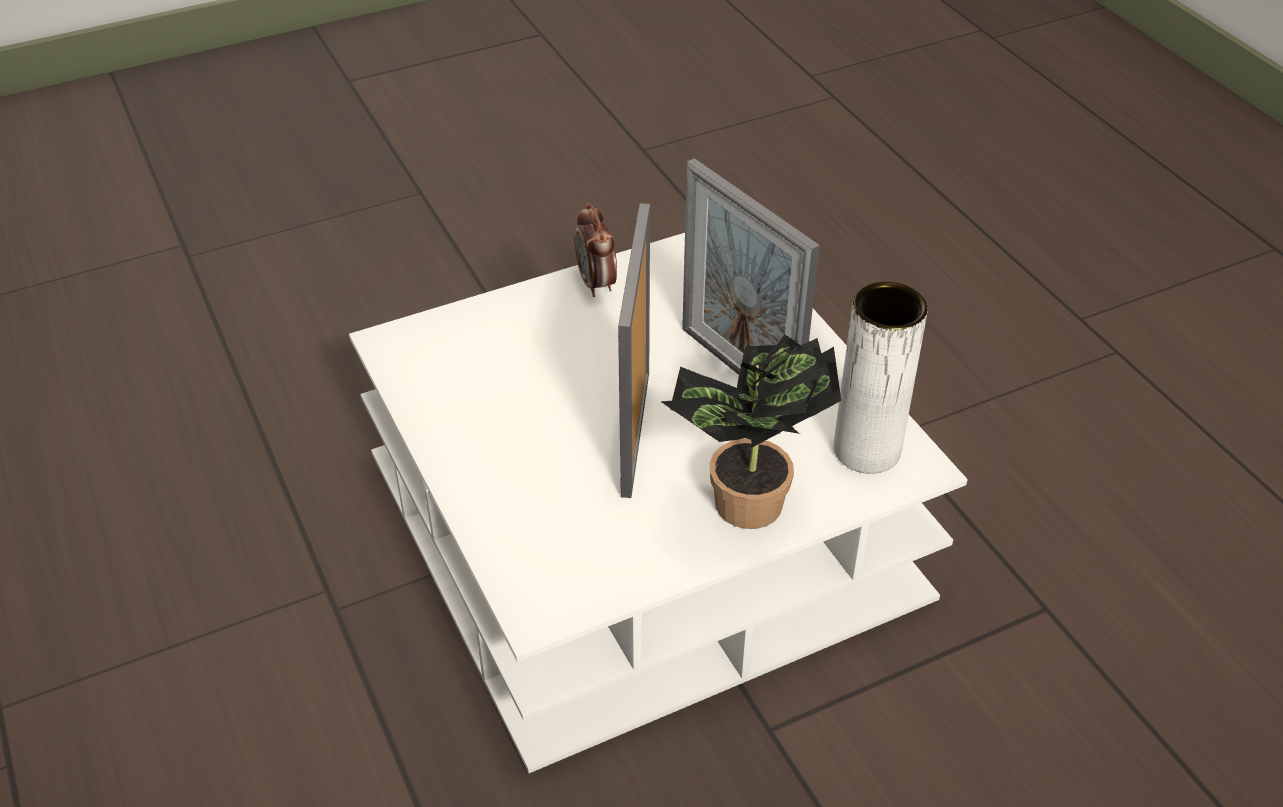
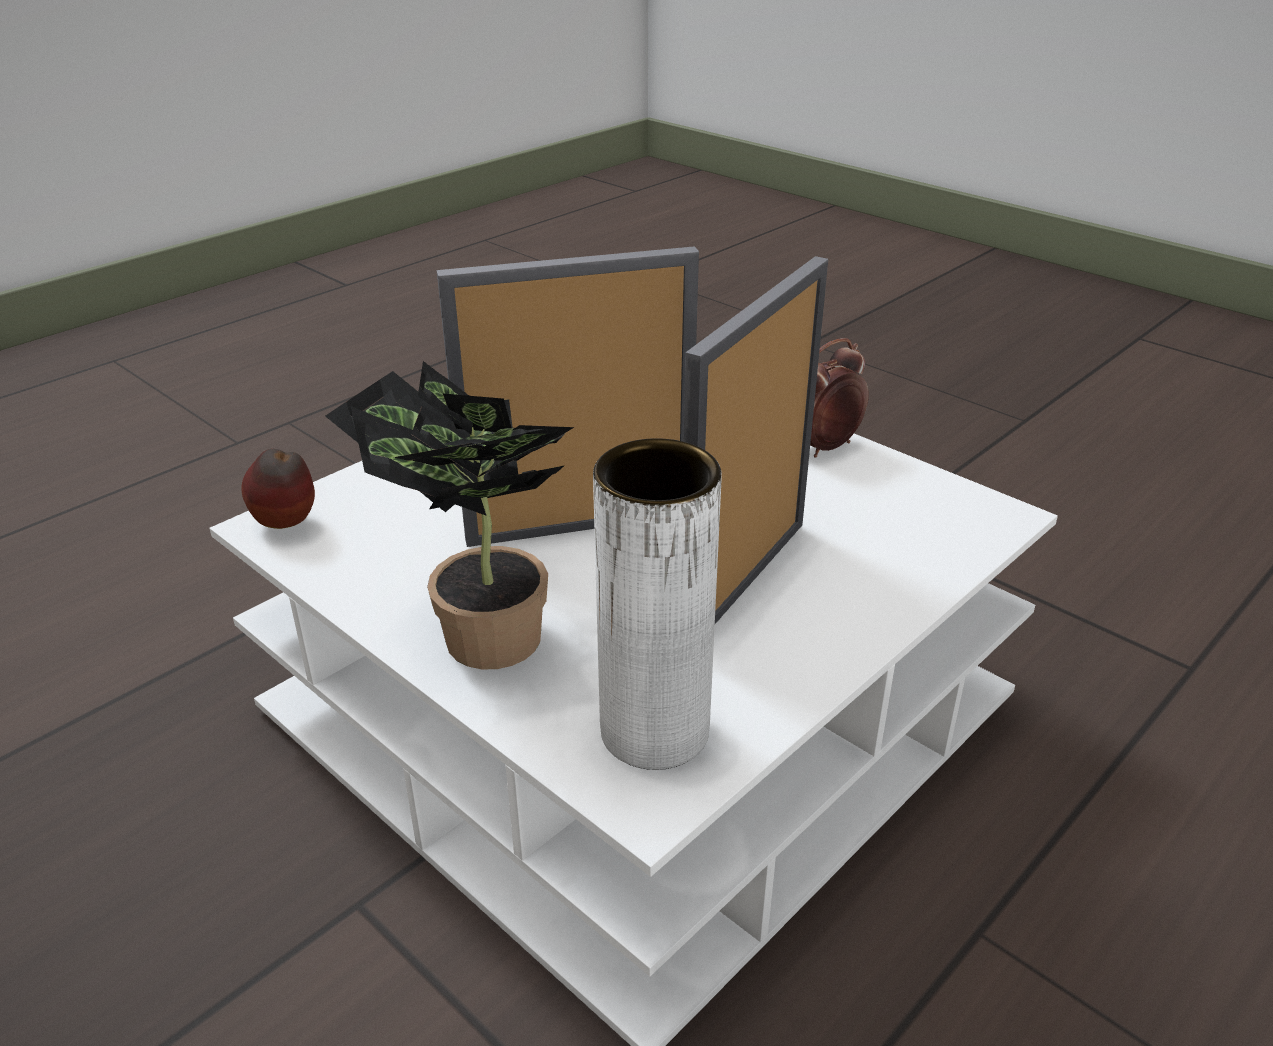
camera: 70 degrees right, 10 degrees down
(544, 602) = (287, 525): none -> apple

